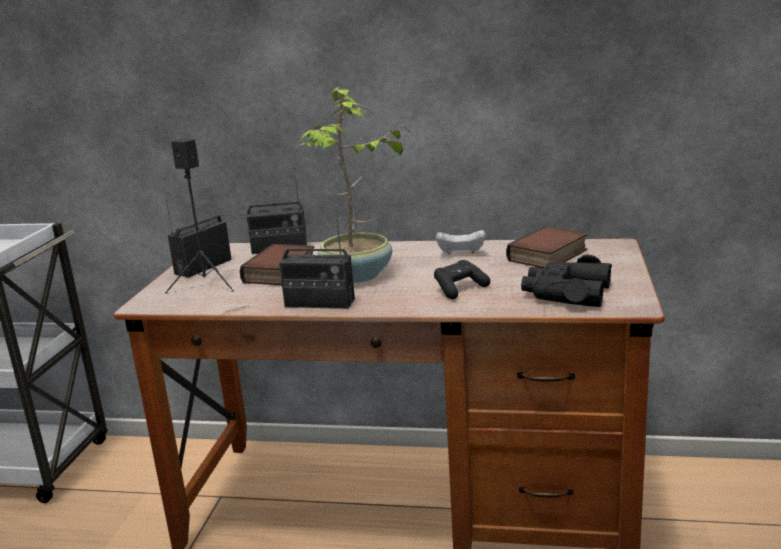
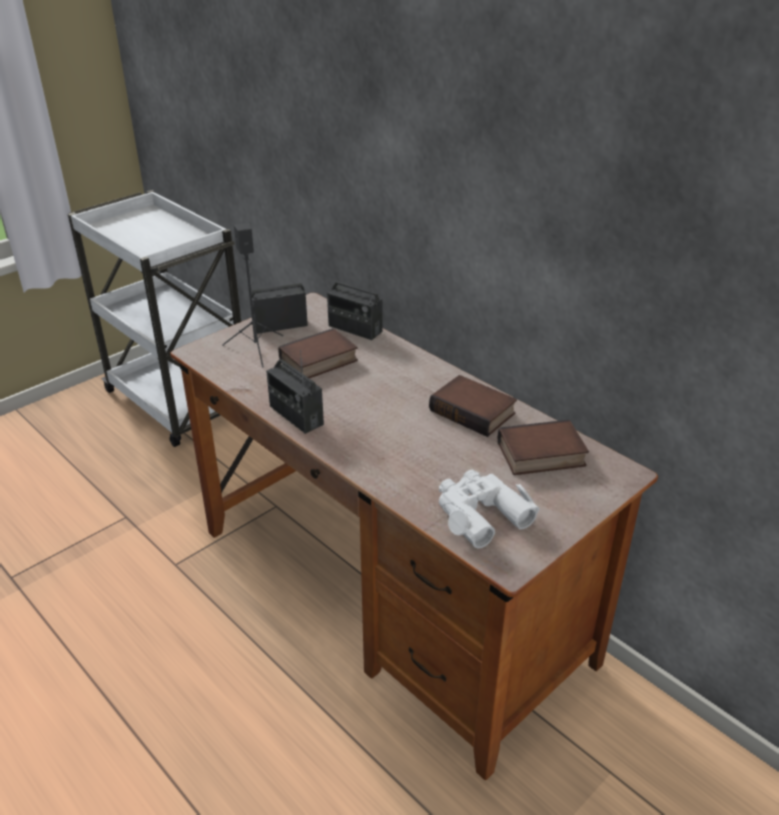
camera: 35 degrees right, 15 degrees up
(357, 276) = (362, 396): potted plant -> none
(459, 289) = (409, 458): black game controller -> none
(461, 254) = (474, 411): white game controller -> book
(566, 293) = (480, 514): black binoculars -> white binoculars

